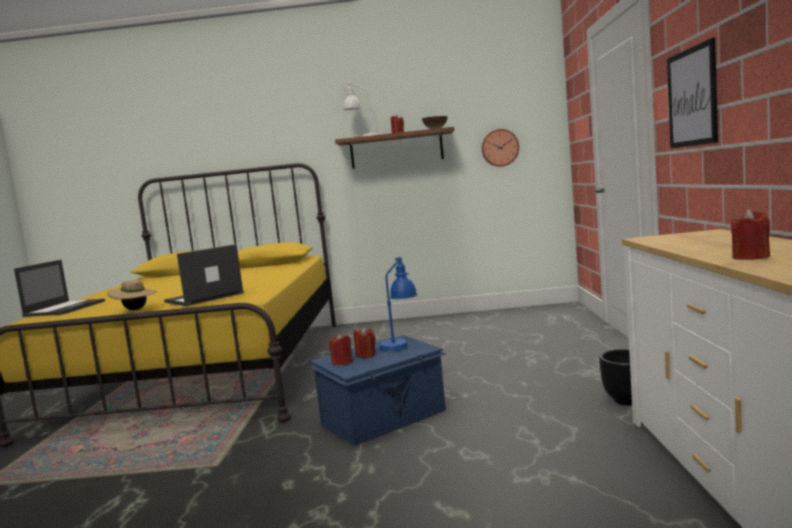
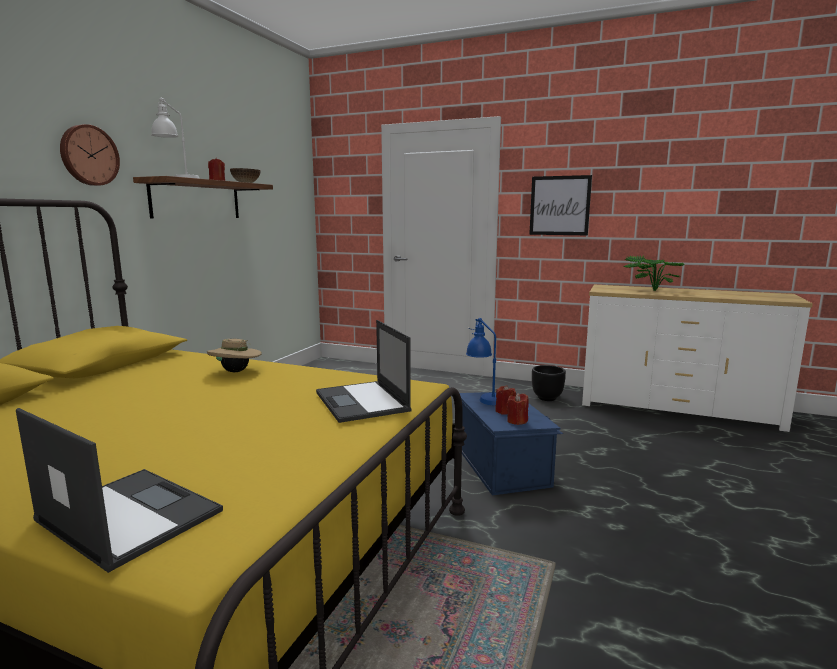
camera: 70 degrees left, 5 degrees up
(135, 310) = (363, 440): beige hat -> beige hat (236, 371)
(499, 148) = (277, 212): wall clock -> wall clock (88, 155)
(709, 243) = (650, 291): none -> potted plant
(750, 257) = (709, 295): red candle -> none

